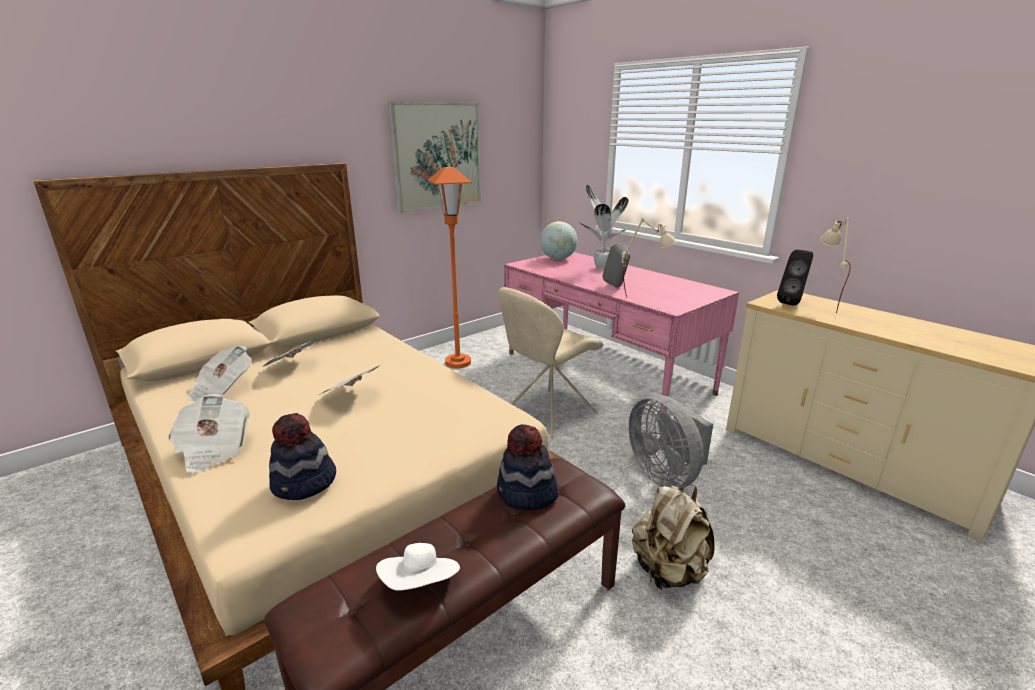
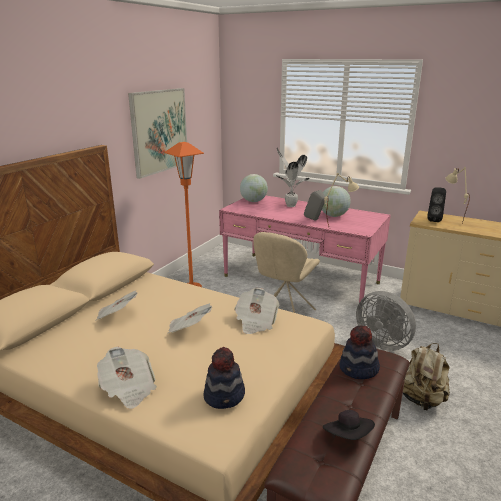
camera: 20 degrees left, 0 degrees up
(222, 389) = (80, 344): newspaper -> newspaper (256, 322)
(420, 585) = (348, 436): white hat -> black hat
(649, 285) = (333, 216): none -> globe

